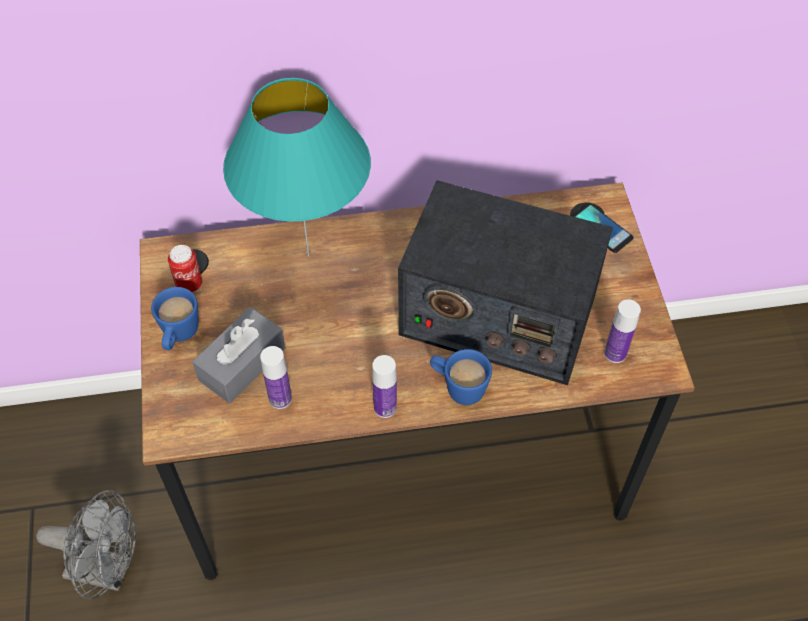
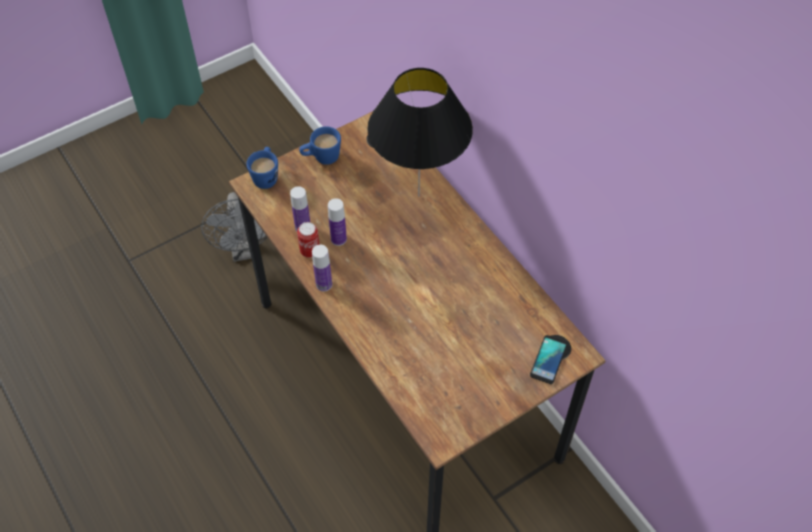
camera: 65 degrees right, 0 degrees up
(189, 284) = (361, 145): can -> can (310, 251)
(242, 364) = (318, 197): grey tissue box -> none
(308, 256) = (419, 195): turquoise table lamp -> black table lamp
(458, 387) = (360, 319): blue mug -> blue mug (266, 176)
(496, 315) = (430, 320): radio -> none
(615, 353) = (438, 405): bottle -> bottle (338, 239)

